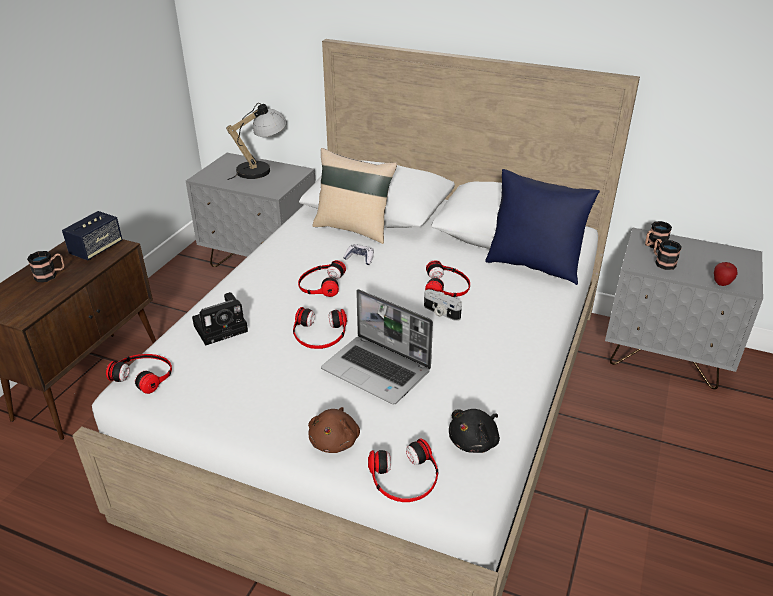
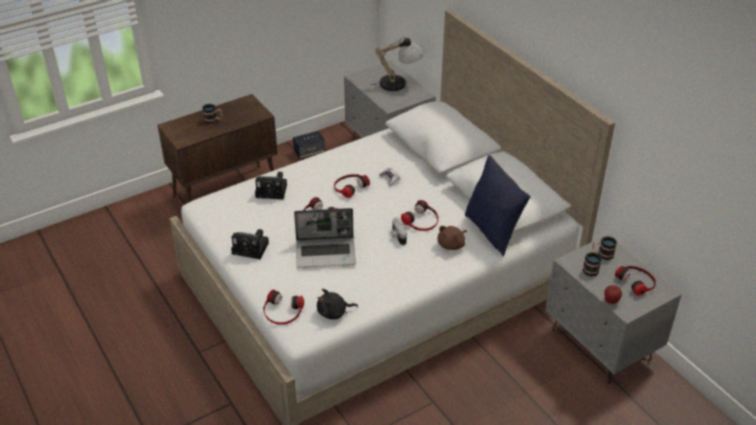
camera: 35 degrees right, 5 degrees up
(96, 249) = (248, 111): speaker -> speaker (309, 152)
(144, 374) = (214, 201): headphones -> headphones (636, 281)
(267, 412) = (252, 248): none -> camera
(335, 440) = (269, 278): brown plush toy -> brown plush toy (452, 244)
(354, 228) = (409, 156): beige pillow -> none
(377, 371) = (326, 253): laptop -> laptop turned 75 degrees counterclockwise

